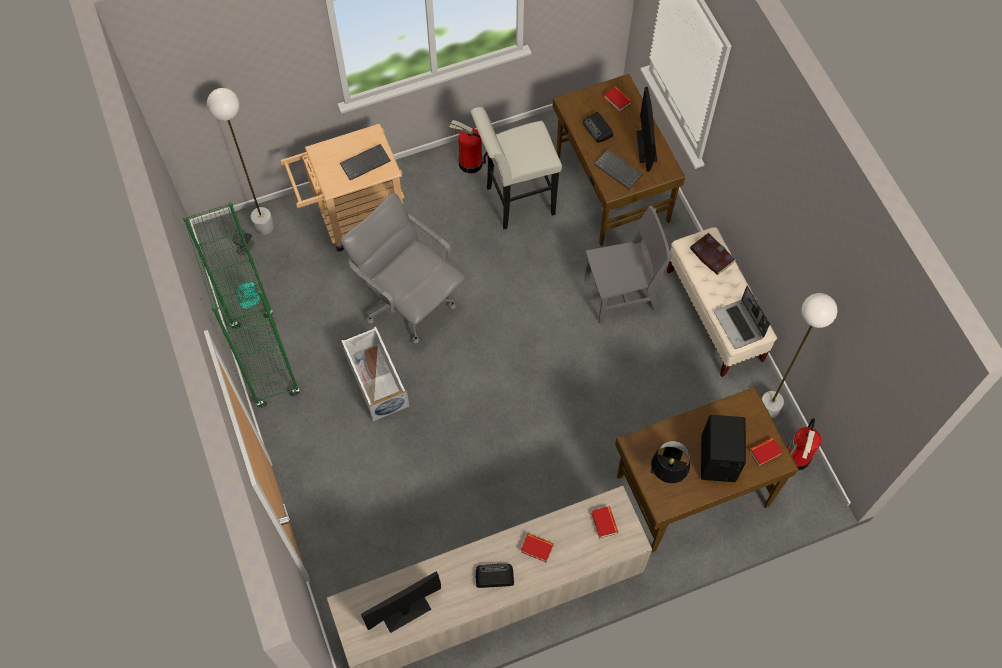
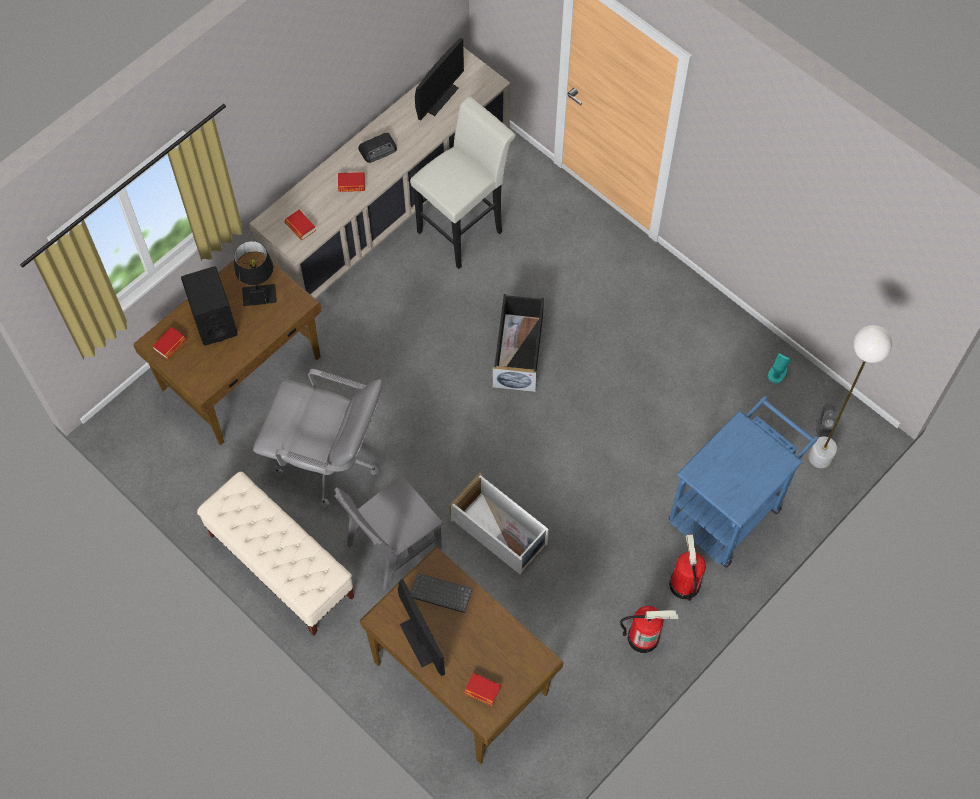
camera: 155 degrees right, 0 degrees up
(265, 360) = (720, 323): green bookcase -> none
(354, 219) = (730, 508): beige cart -> blue cart
(365, 162) = (725, 471): keyboard -> none
(376, 380) = (600, 349): white storage box -> white storage box (500, 532)
(409, 301) = (616, 441): grey office chair -> grey office chair (328, 460)
(445, 408) = (518, 351): none -> black storage box
(515, 202) = (565, 609): white stool -> white stool (464, 228)
(598, 129) = (488, 638): radio -> none
(711, 255) = (299, 573): book -> none
(739, 325) = (241, 503): laptop -> none
(768, 409) = (190, 485): white floor lamp -> none
(797, 457) = (145, 448): fire extinguisher -> fire extinguisher (684, 584)

